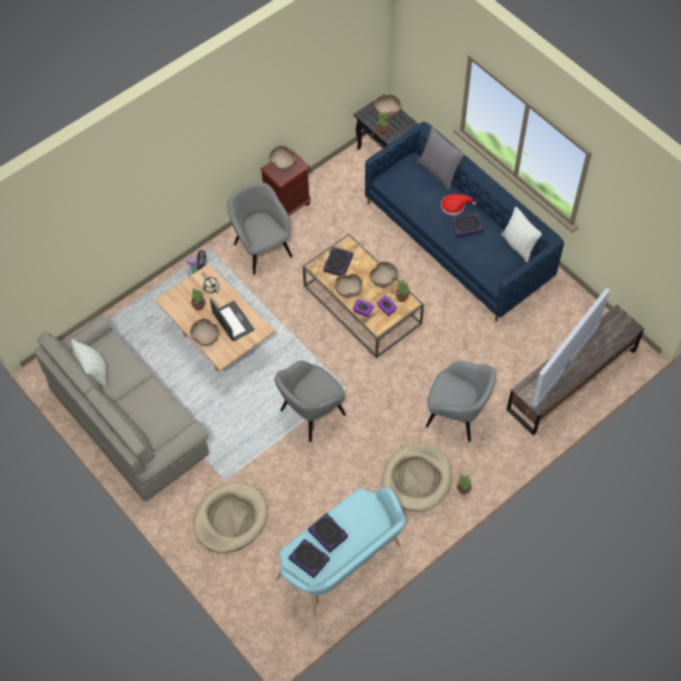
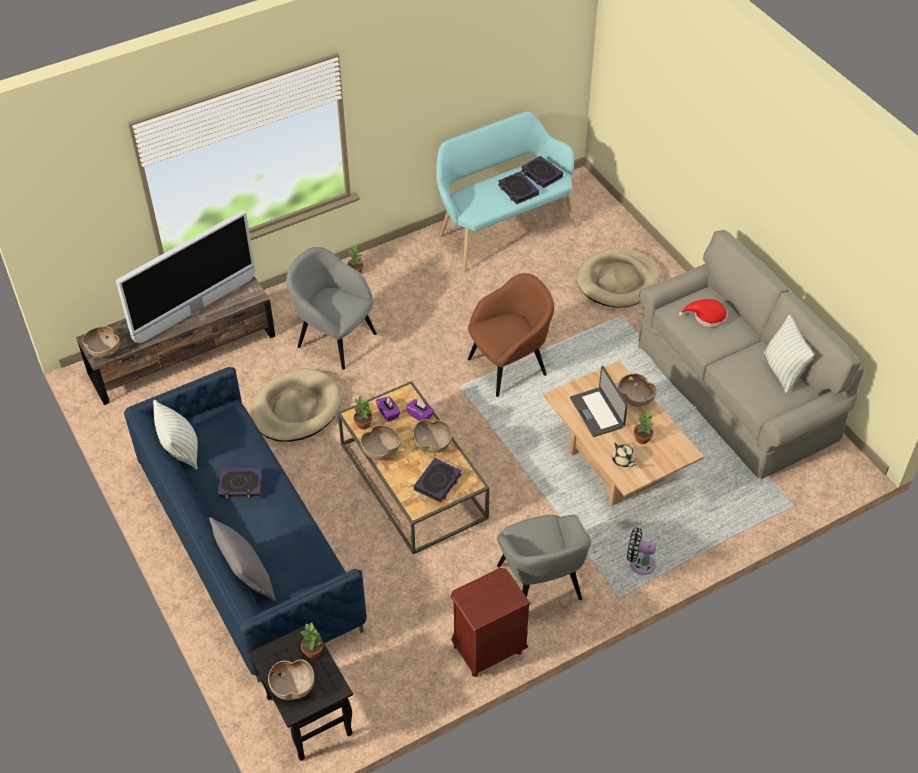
camera: 170 degrees left, 10 degrees down
(283, 164) = (492, 603): brown bowl -> brown bowl (103, 350)
(311, 413) = (509, 366): grey armchair -> brown armchair
(417, 479) = (403, 287): beige dog bed -> beige dog bed (296, 408)
(455, 206) = (245, 517): red hat -> red hat (707, 316)

